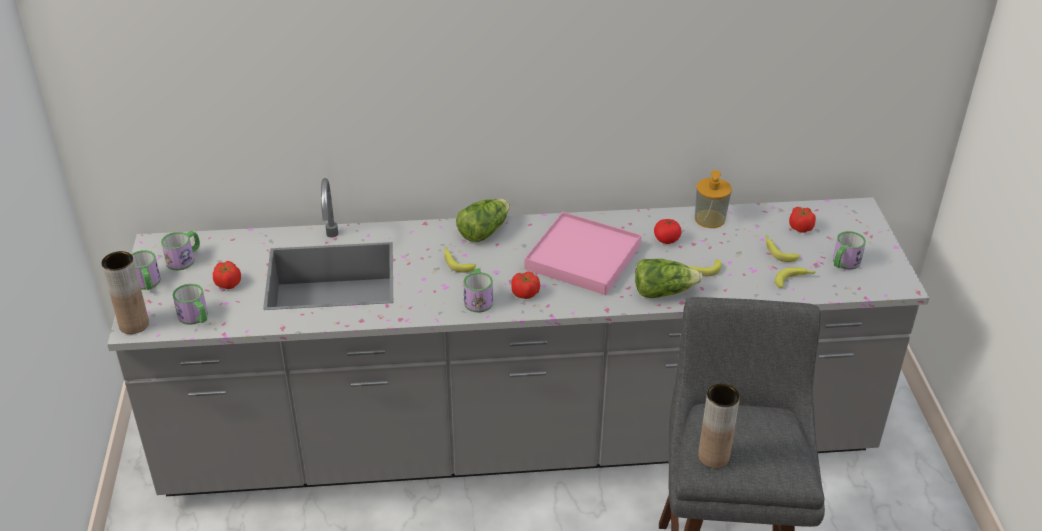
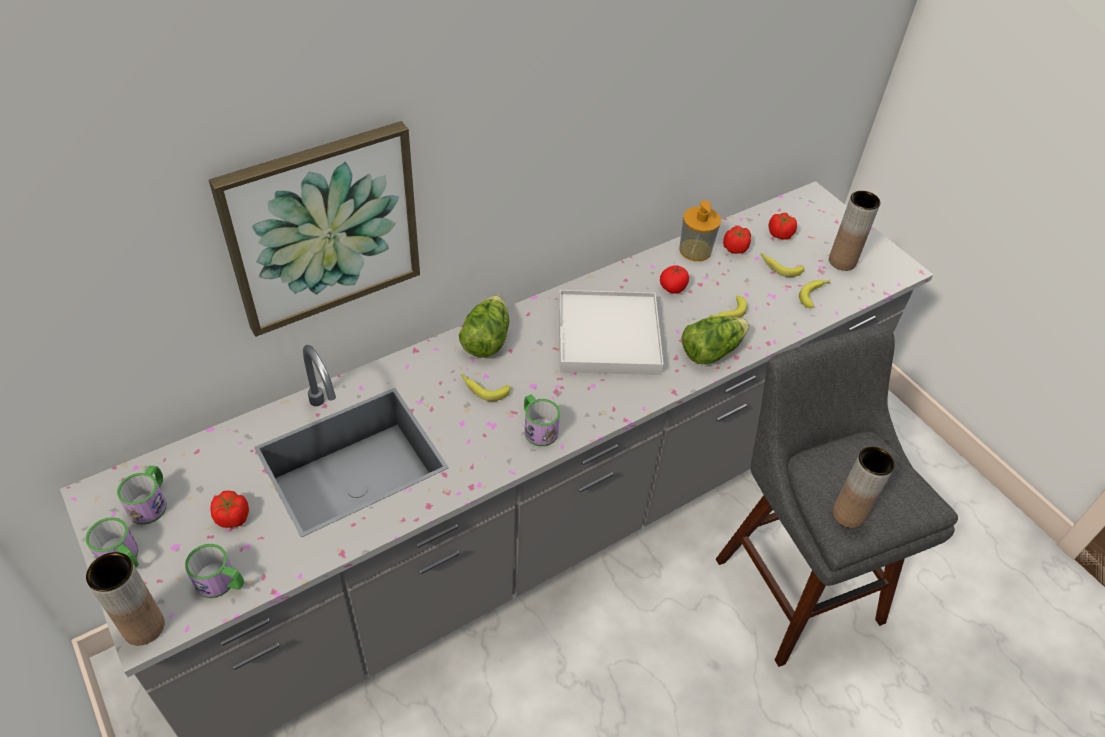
camera: 30 degrees left, 10 degrees up
(358, 92) = (323, 228): none -> picture
(525, 293) = (581, 402): tomato -> tomato (735, 248)
(582, 257) = (608, 336): pink tray -> white tray
(843, 263) = (842, 261): mug -> brown vase

